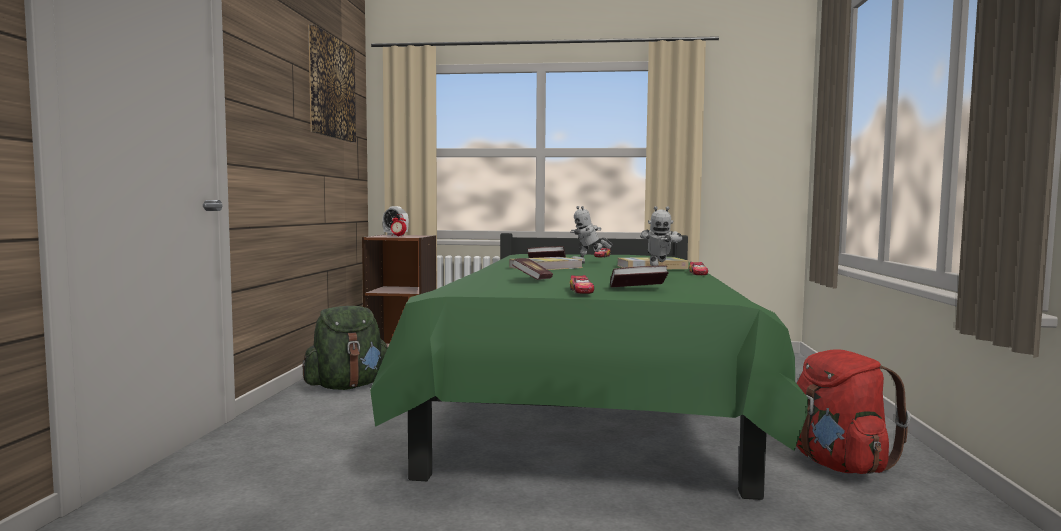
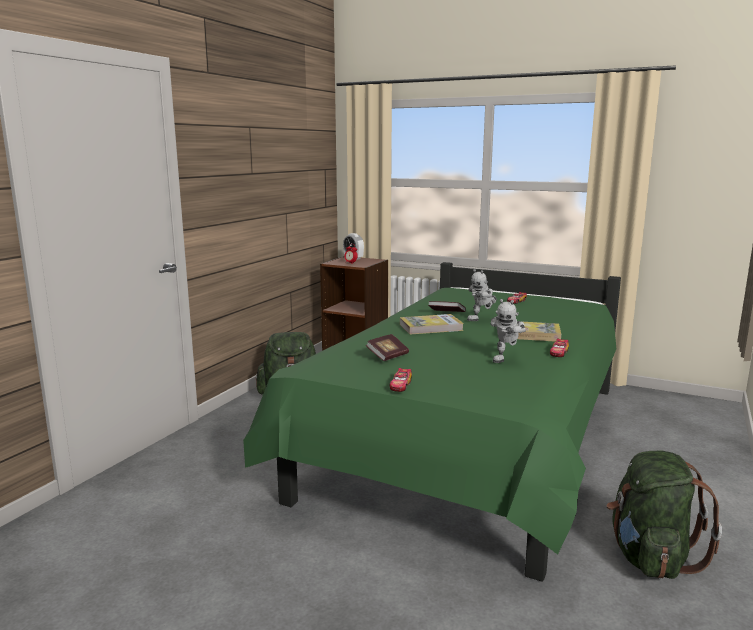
camera: 20 degrees right, 10 degrees up
(331, 88) = (292, 135): picture -> none
(589, 263) = (481, 320): toy robot -> toy robot turned 45 degrees counterclockwise
(638, 289) = (455, 385): book -> none
(838, 465) = (650, 557): red backpack -> green backpack

